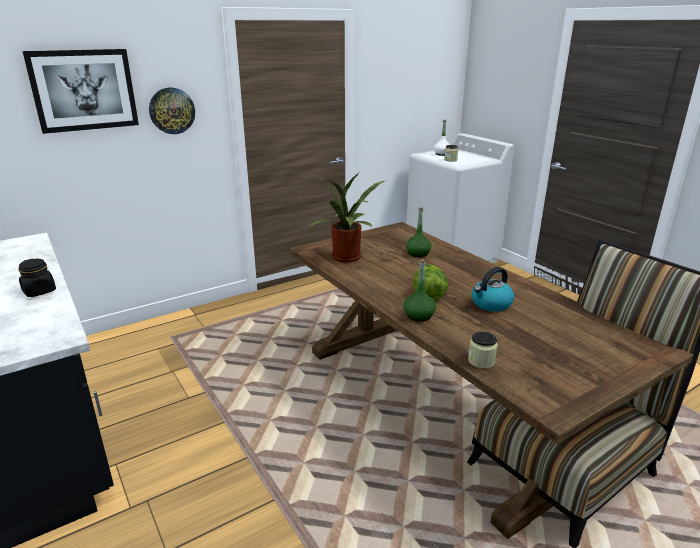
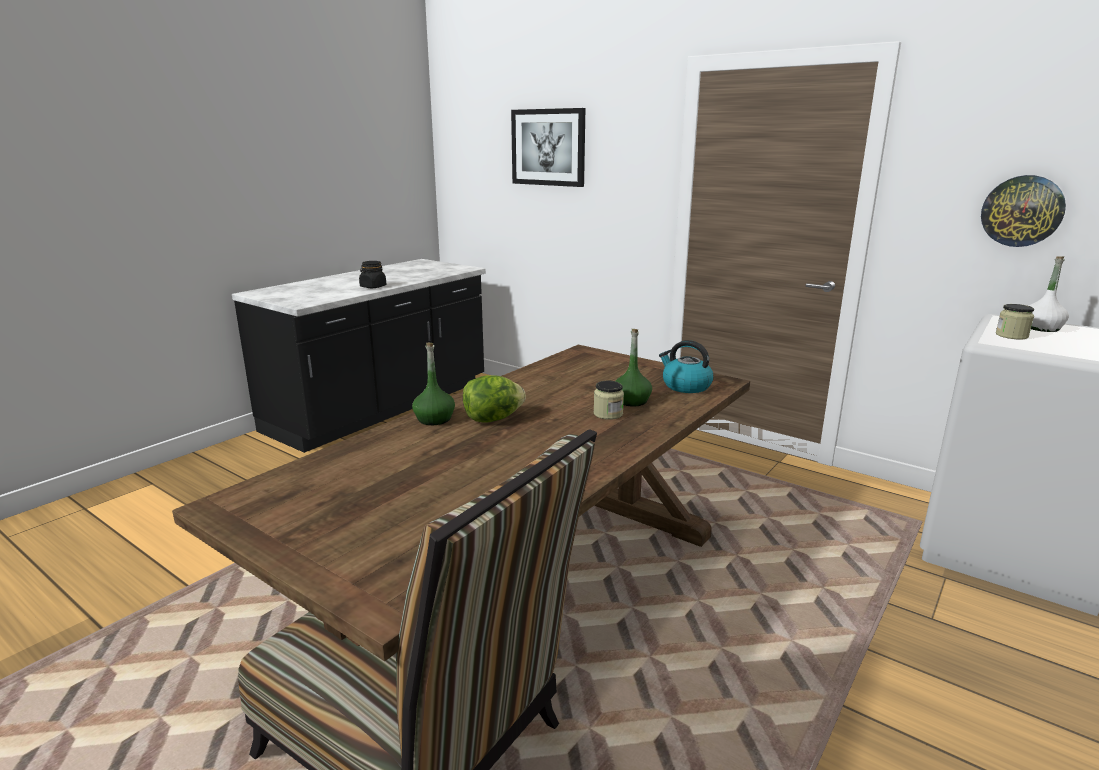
camera: 70 degrees right, 5 degrees down
(172, 110) = (616, 176): wall clock -> wall clock (1022, 211)
(347, 258) = (573, 370): potted plant -> none
(481, 361) = (330, 460): jar -> jar (608, 414)
(491, 304) = (492, 457): kettle -> kettle (685, 386)

